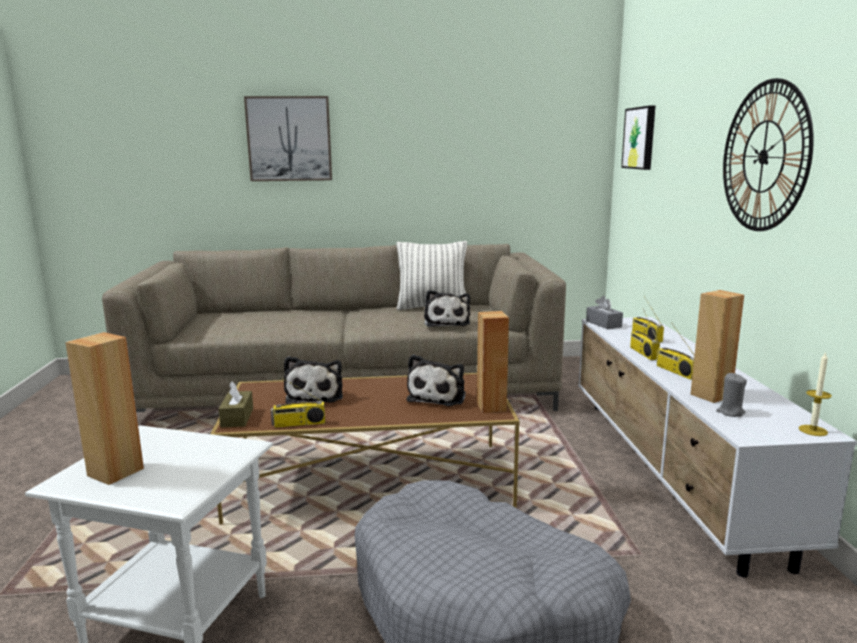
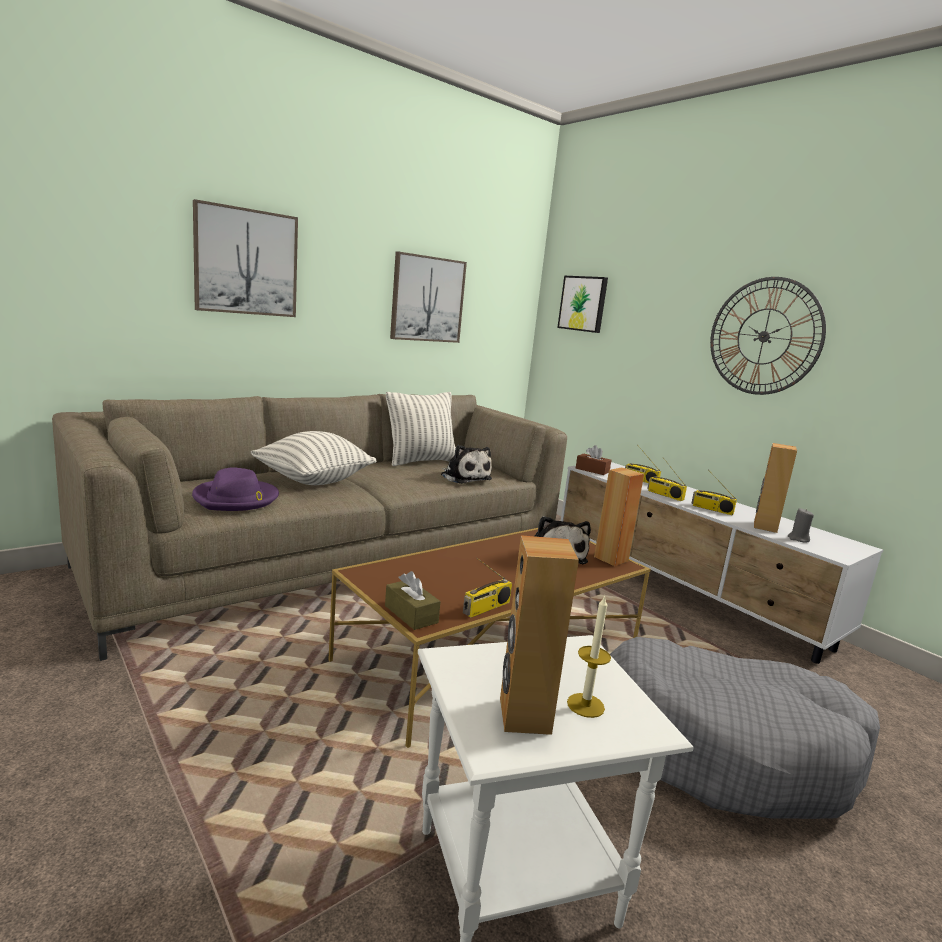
camera: 35 degrees left, 0 degrees up
(228, 326) = (236, 499): none -> purple hat
(308, 317) = (313, 480): none -> pillow
(315, 395) = (445, 572): plush toy -> none
(467, 152) = (427, 299): none -> picture
(603, 324) = (592, 470): grey tissue box -> brown tissue box
(813, 430) = (855, 546): candle -> candle (585, 705)

